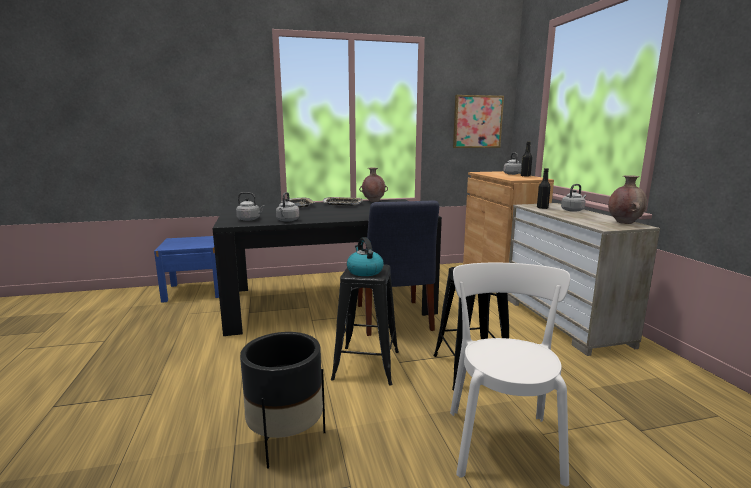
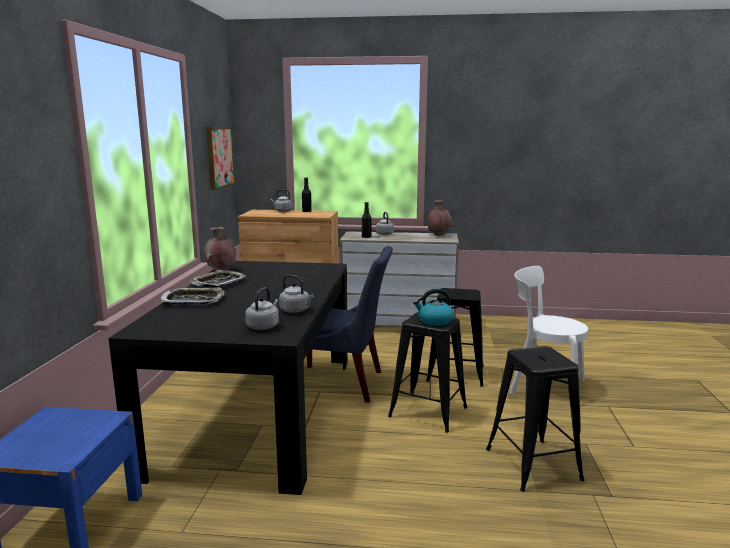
camera: 70 degrees left, 0 degrees up
(286, 439) = (533, 464): black planter -> black stool

